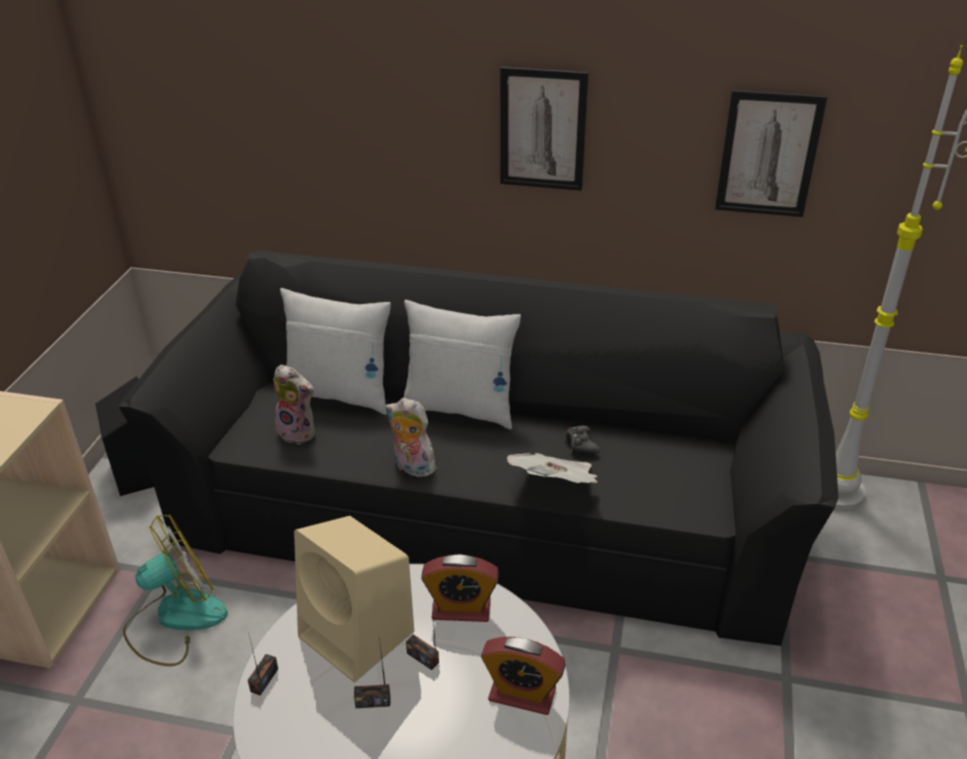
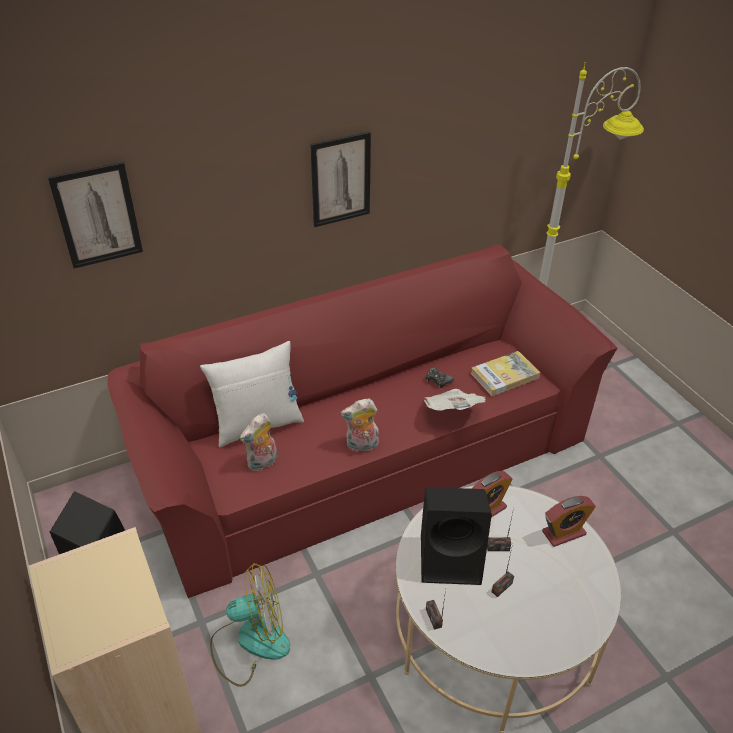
camera: 40 degrees left, 5 degrees up
(175, 619) = (250, 642): fan -> fan turned 60 degrees clockwise
(299, 432) = (262, 463): plush toy -> plush toy turned 150 degrees clockwise
(359, 635) = (452, 558): beige speaker -> black speaker
(459, 410) = (346, 395): grey pillow -> none
(486, 505) = (364, 451): black sofa -> red sofa
(673, 481) = (504, 376): none -> book
(768, 154) = (477, 153): picture -> picture (97, 215)

